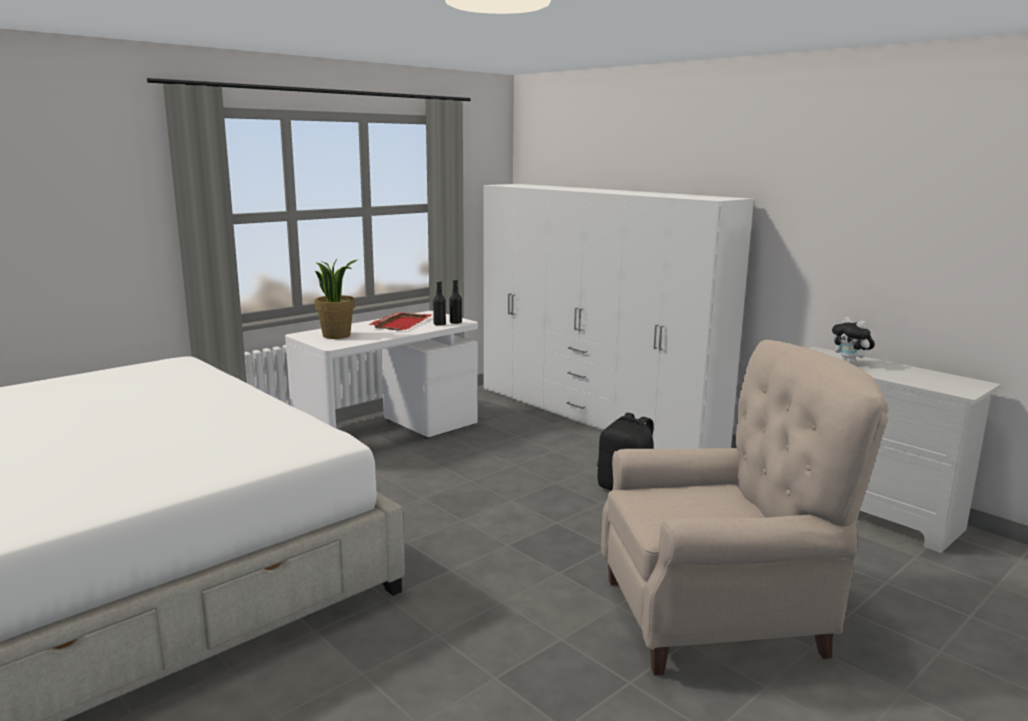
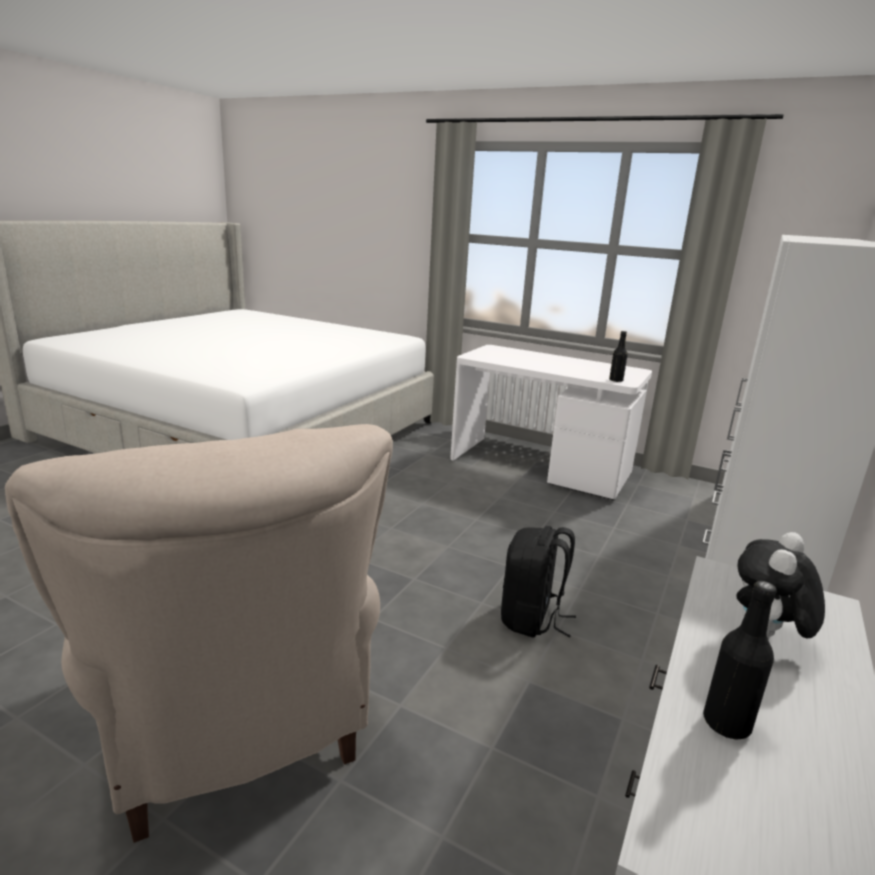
camera: 70 degrees right, 5 degrees up
(337, 335) = (505, 354): potted plant -> none
(402, 323) = (579, 366): red tray -> none
(439, 324) = (597, 376): black bottle -> black bottle (726, 723)

